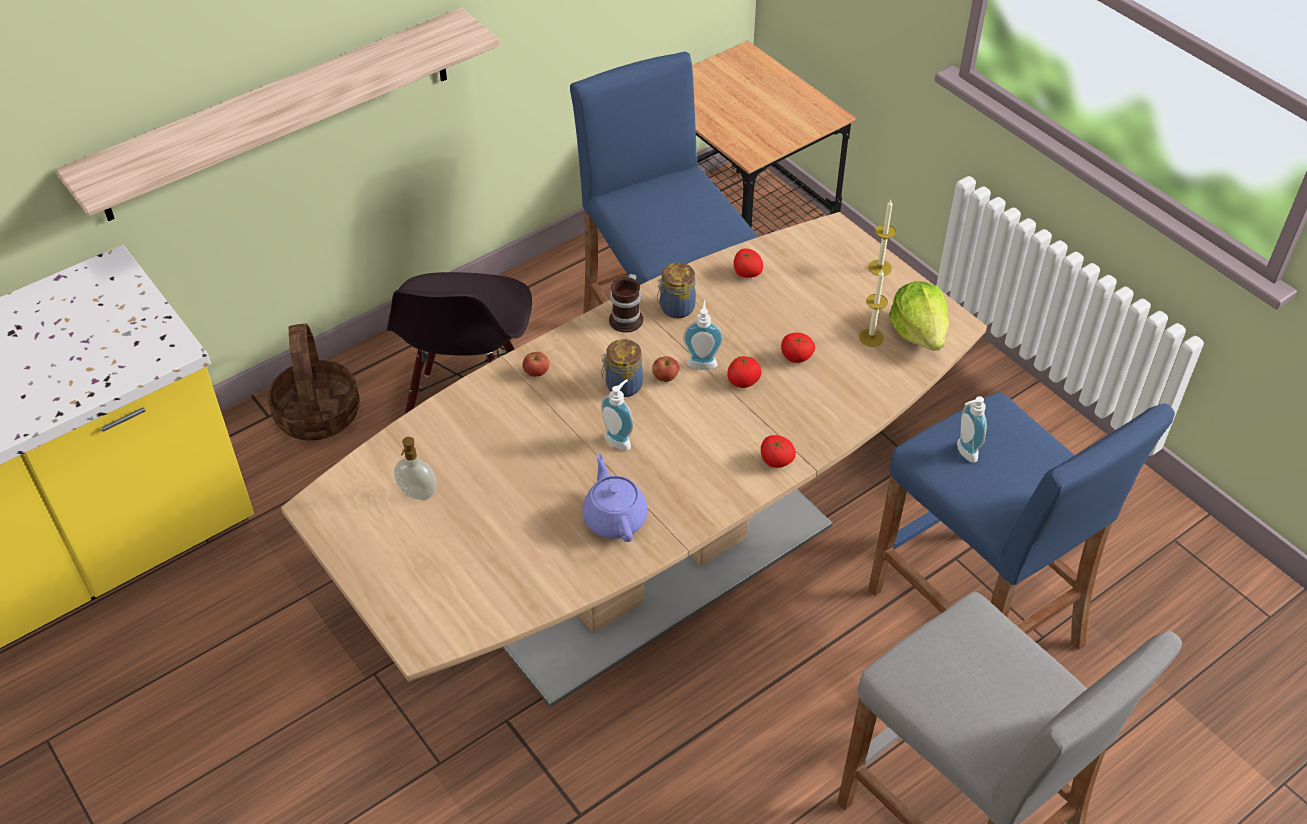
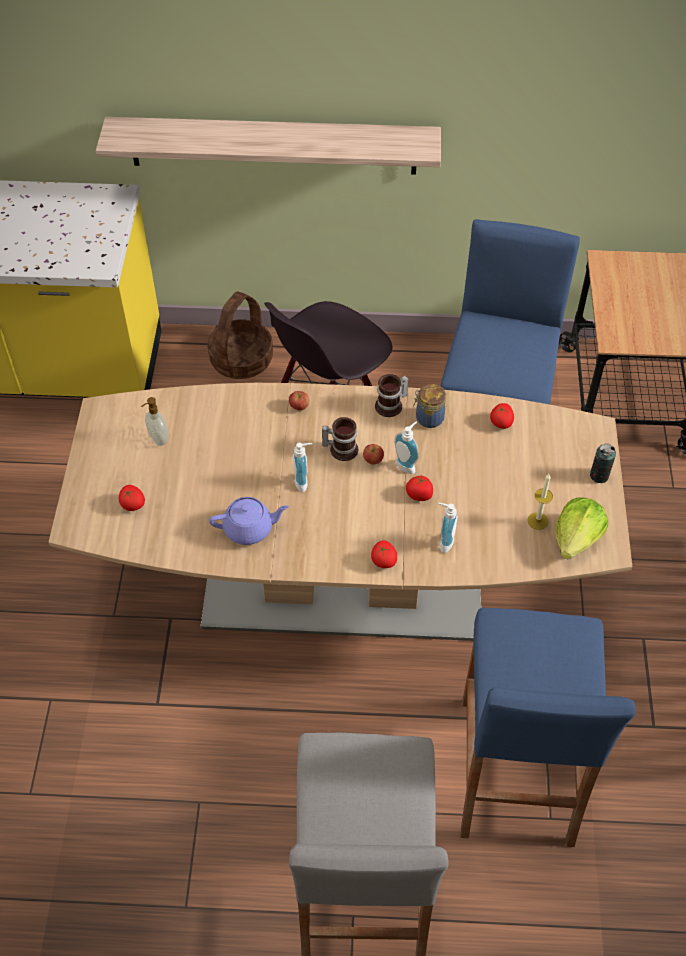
camera: 40 degrees right, 5 degrees up
(614, 517) = (249, 529): purple teapot -> purple teapot turned 60 degrees clockwise
(622, 386) = (341, 448): jar -> mug
(796, 357) = (471, 501): tomato -> tomato (132, 504)
(880, 268) = (599, 476): candle -> can
(963, 452) = (521, 642): soap dispenser -> soap dispenser (443, 542)

